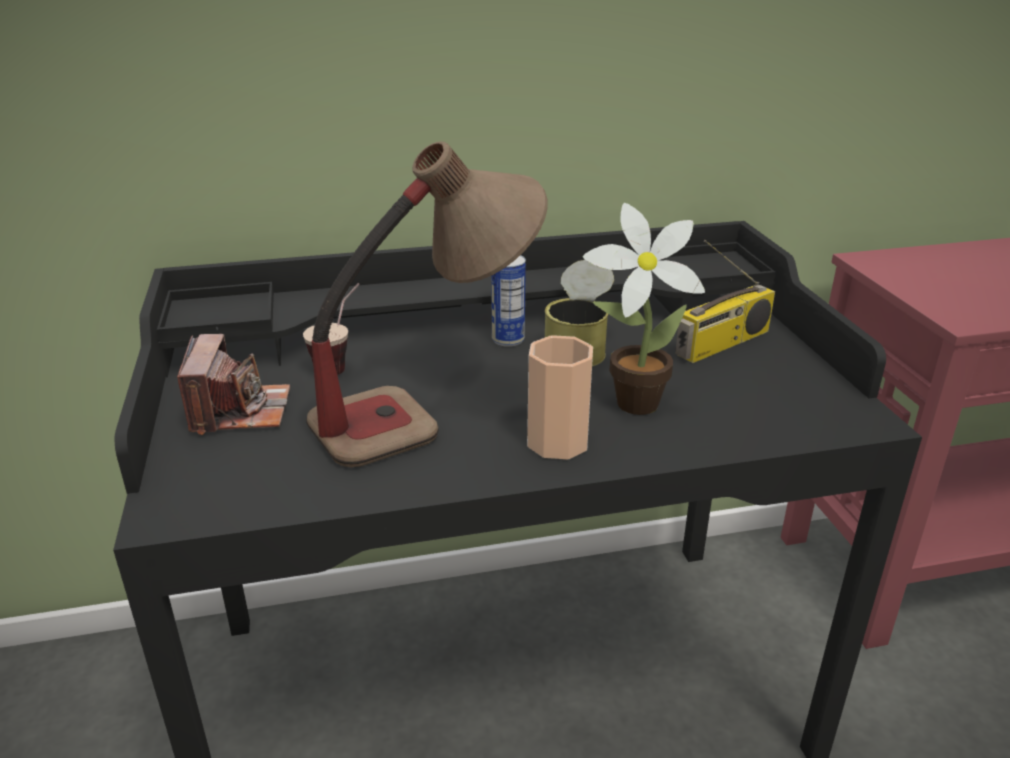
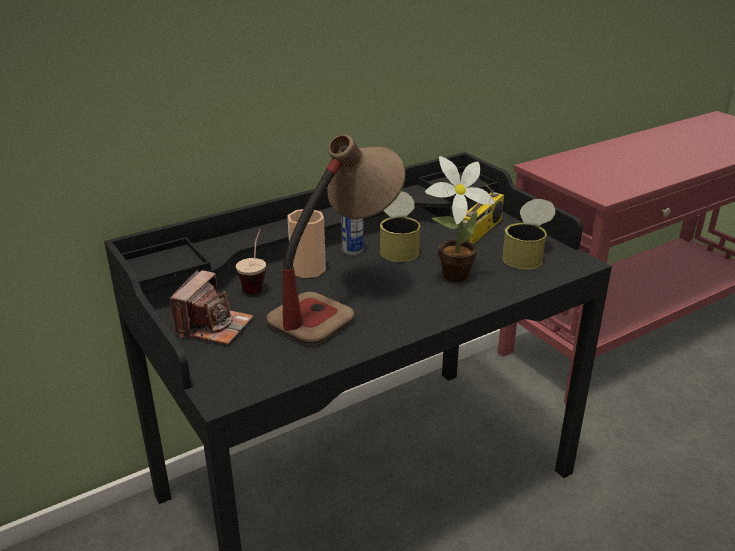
camera: 20 degrees left, 0 degrees up
(239, 410) = (214, 326): camera -> camera turned 45 degrees clockwise
(557, 442) = (425, 306): cup -> cup (308, 269)
(778, 391) = (527, 254): none -> can

